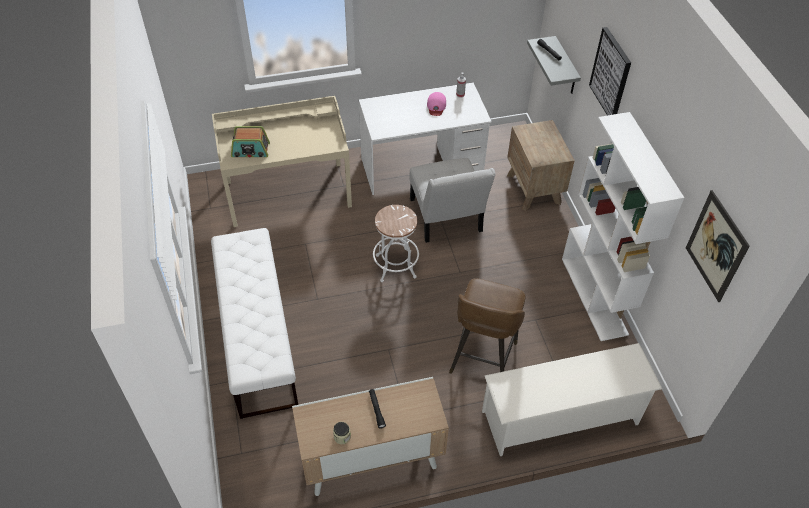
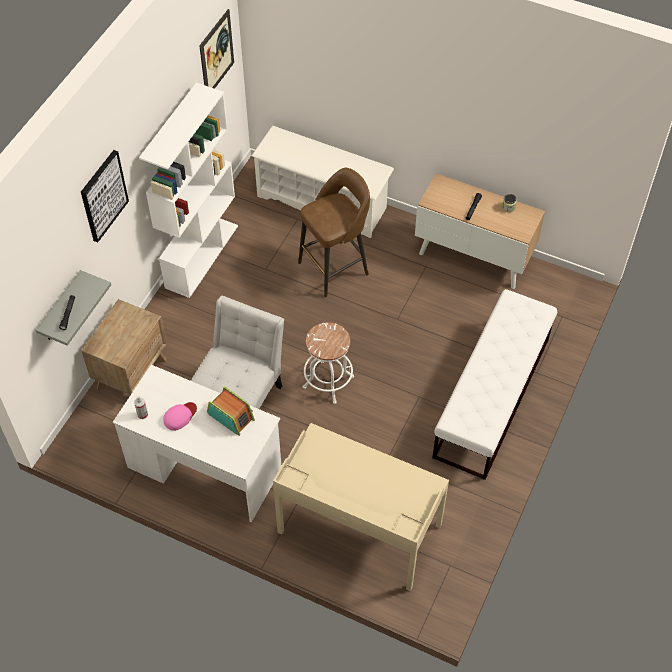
camera: 140 degrees left, 5 degrees up
(250, 150) = (403, 485): radio -> radio (231, 416)

